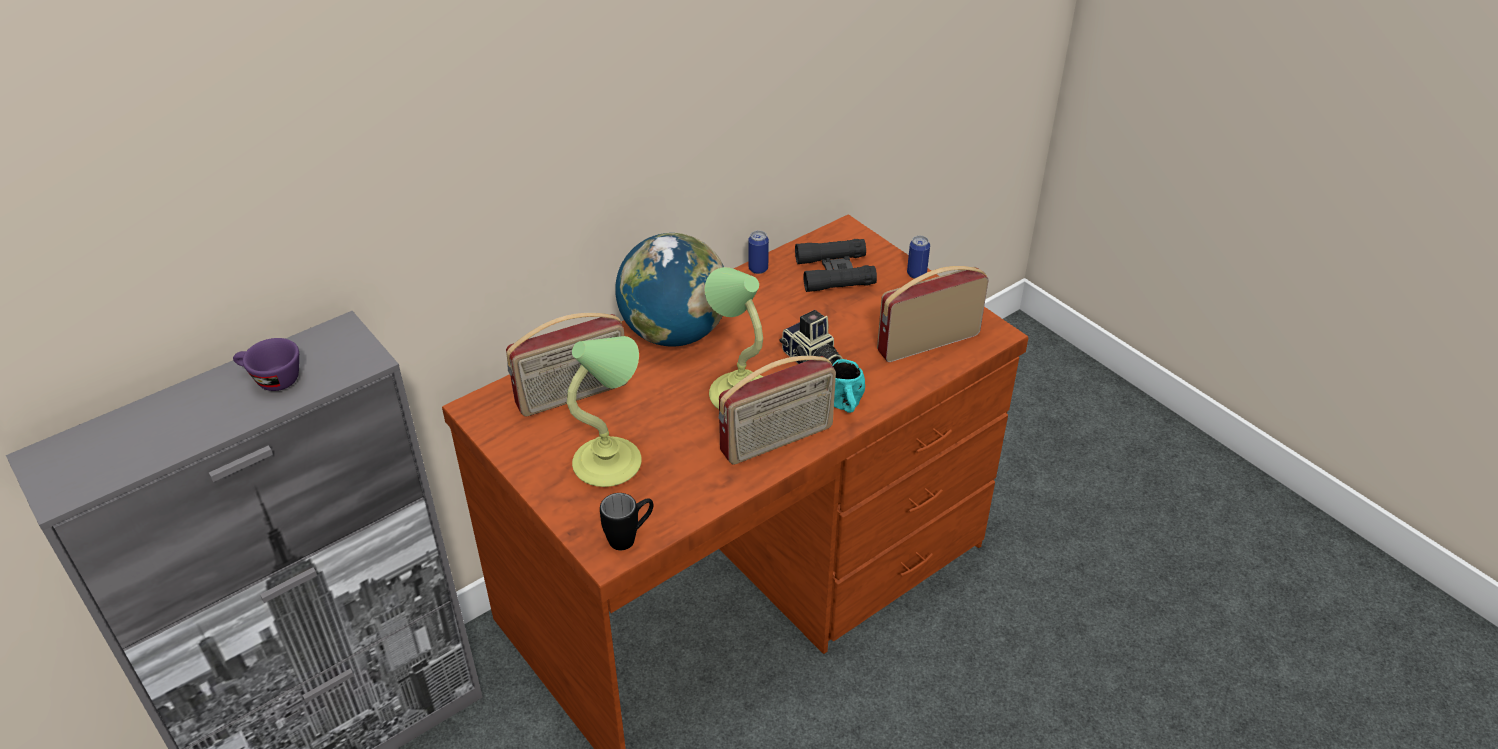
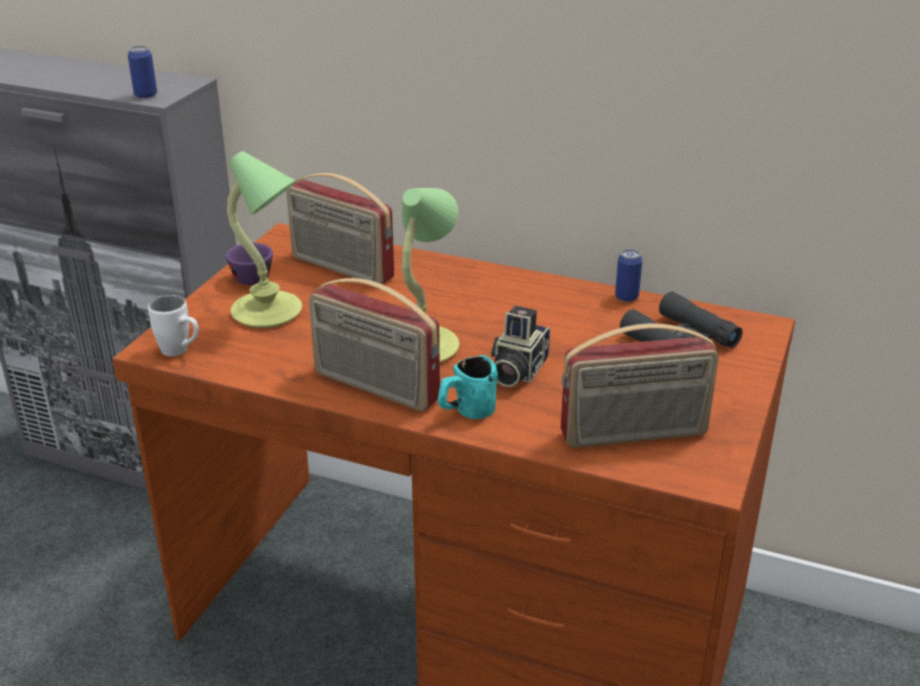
camera: 60 degrees right, 10 degrees down
(271, 380) = (112, 80): purple cup -> purple cup (250, 276)
(630, 537) = (181, 352): black mug -> white mug
(674, 333) = (475, 286): globe -> none
(916, 274) = (749, 392): can -> can (145, 95)
(927, 342) = (634, 435): radio -> radio turned 135 degrees clockwise

